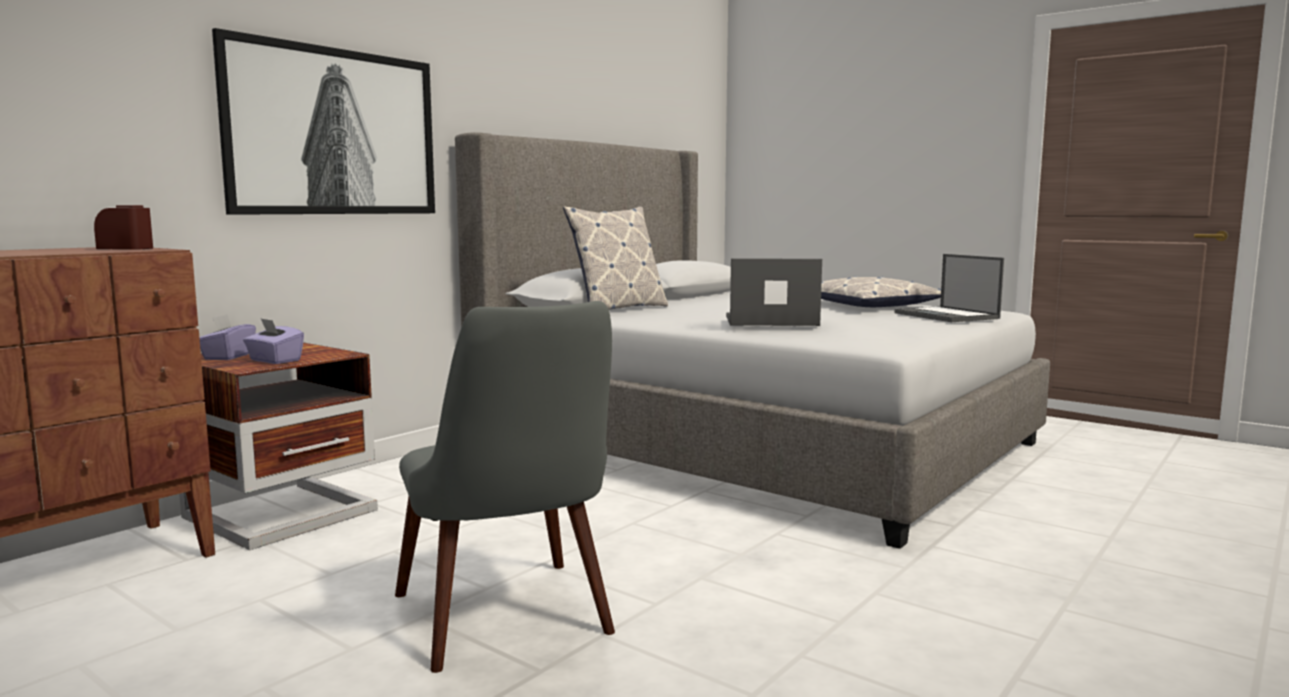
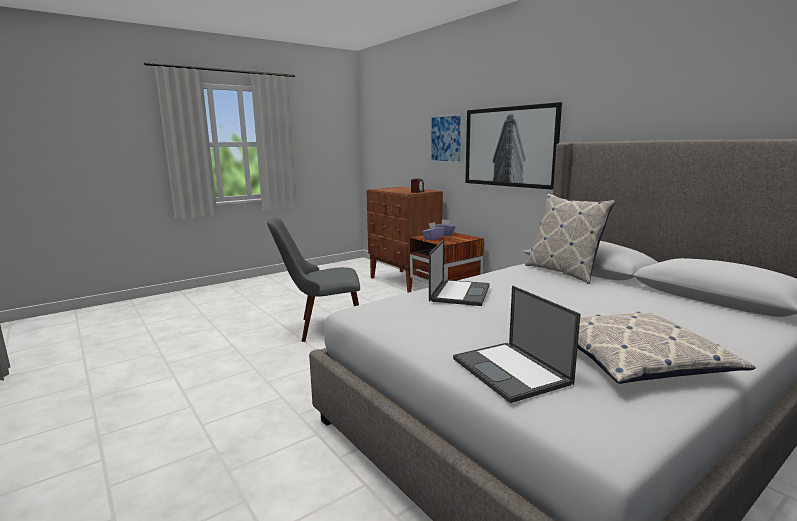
camera: 105 degrees right, 5 degrees up
(115, 91) = (446, 139): none -> picture
(947, 316) = (512, 371): laptop -> laptop turned 105 degrees counterclockwise

